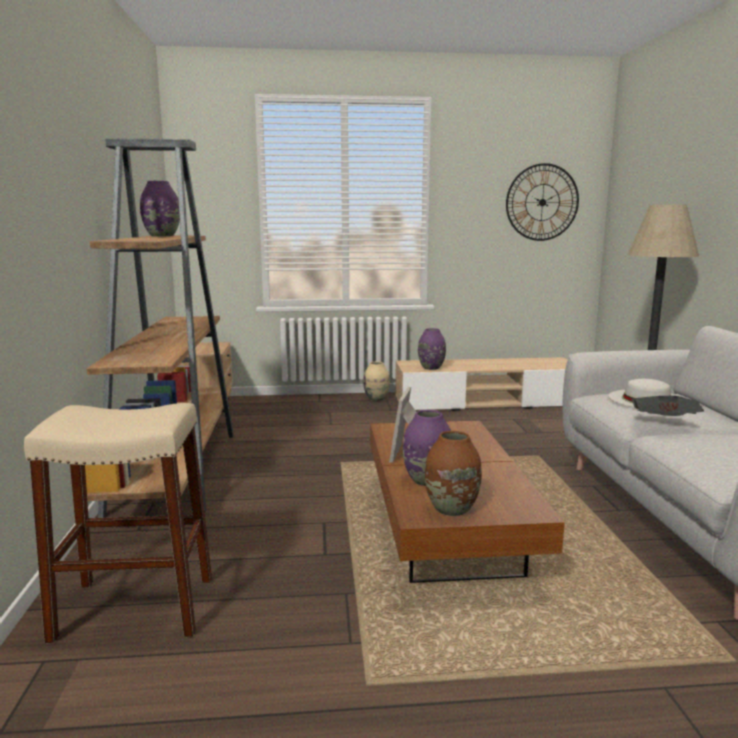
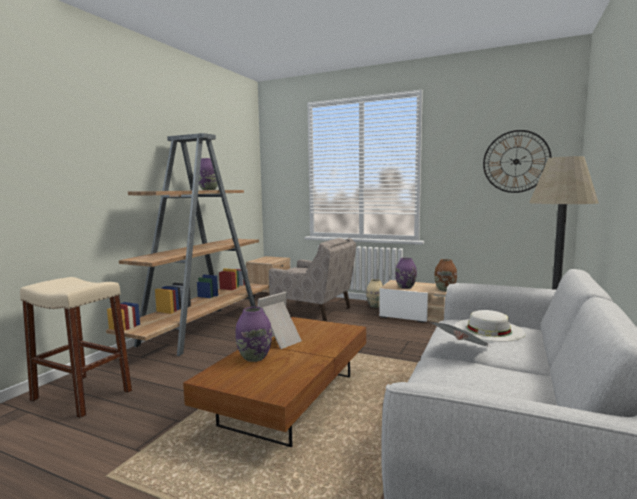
camera: 30 degrees right, 5 degrees down
(307, 418) = (313, 311): none -> beige armchair
(451, 509) = (232, 378): brown vase -> brown vase (444, 289)

